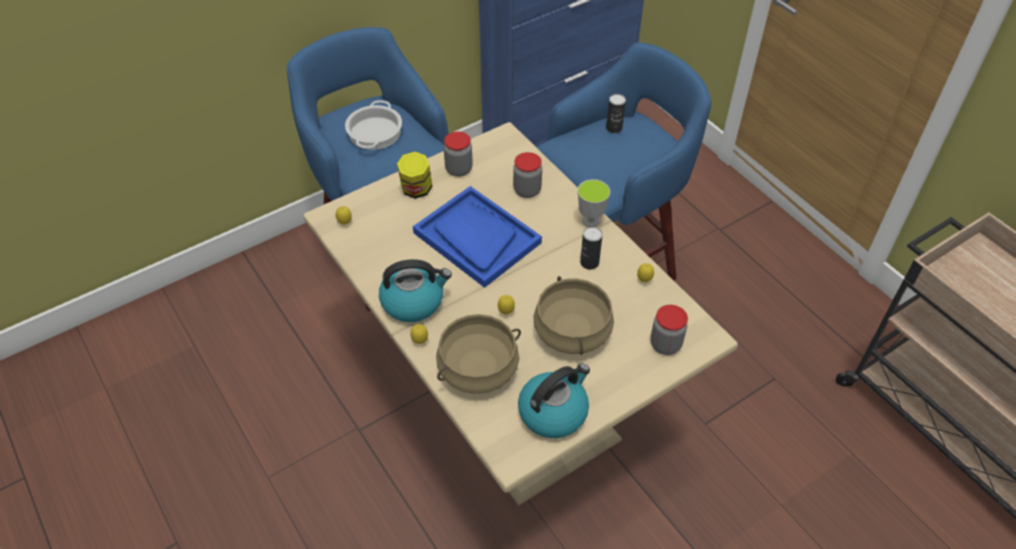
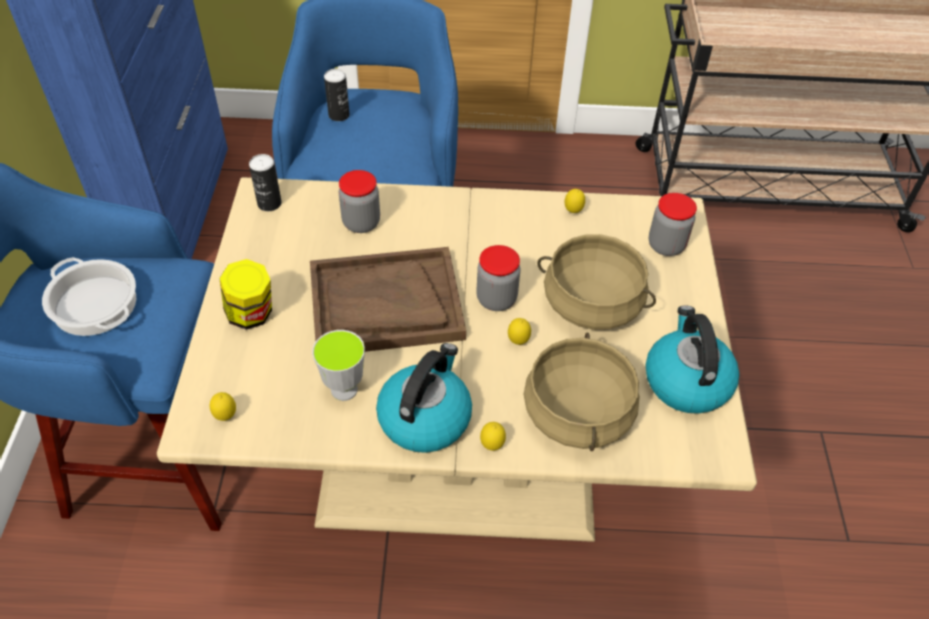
camera: 55 degrees left, 0 degrees up
(459, 169) = (263, 259): jar -> jar (496, 299)
(476, 238) = (385, 304): blue tray -> brown tray
(589, 262) = (512, 236): can -> can (269, 203)
(590, 220) = (456, 201): cup -> cup (344, 389)

